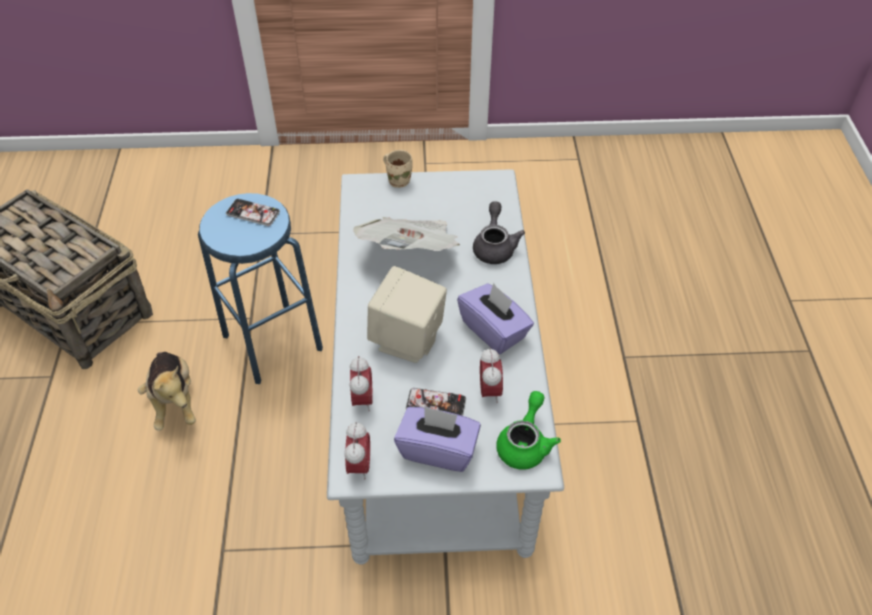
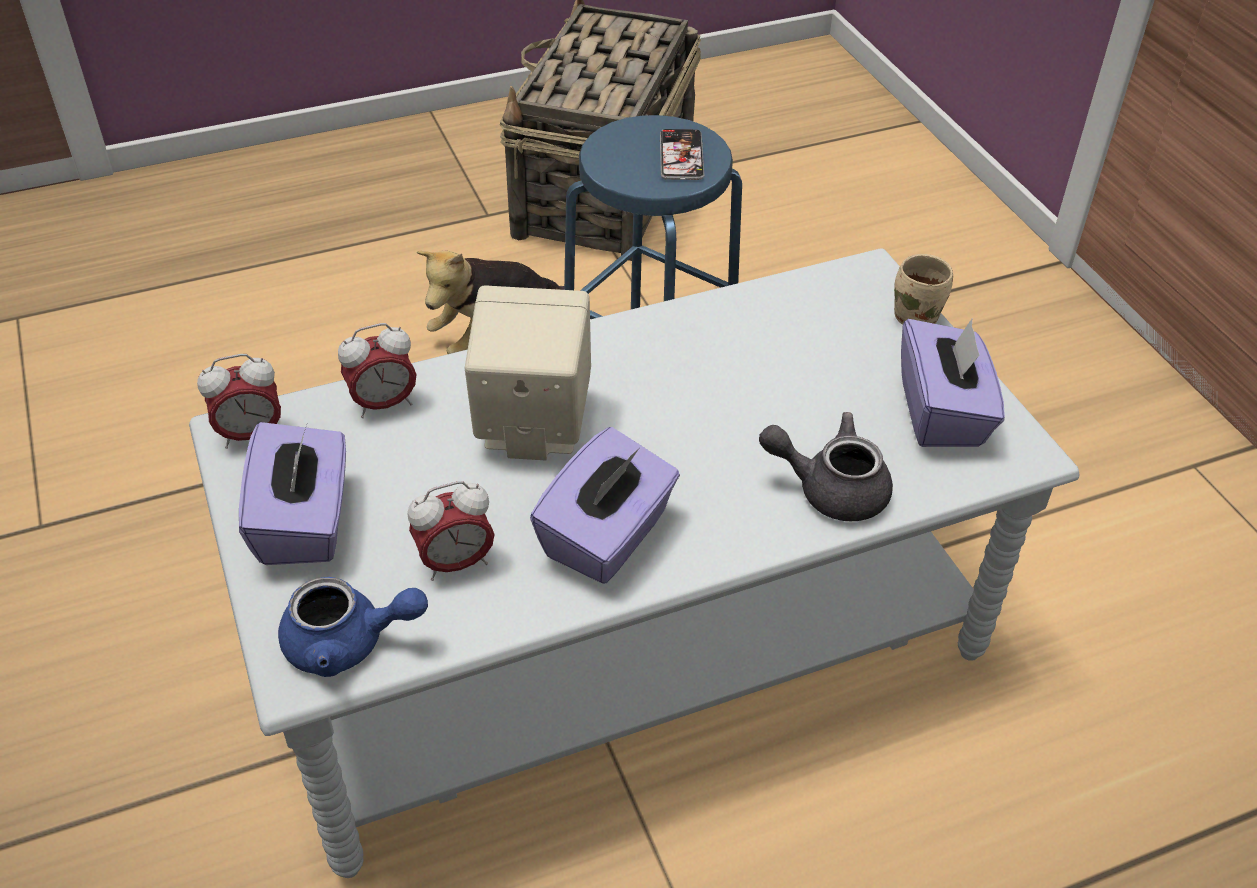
camera: 70 degrees right, 5 degrees down
(411, 253) = (742, 378): newspaper -> none
(436, 404) = (402, 496): phone -> none
(464, 195) = (942, 412): none -> purple tissue box
(494, 246) = (830, 488): grey teapot -> grey teapot turned 150 degrees counterclockwise
(525, 443) = (348, 643): green teapot -> blue teapot

